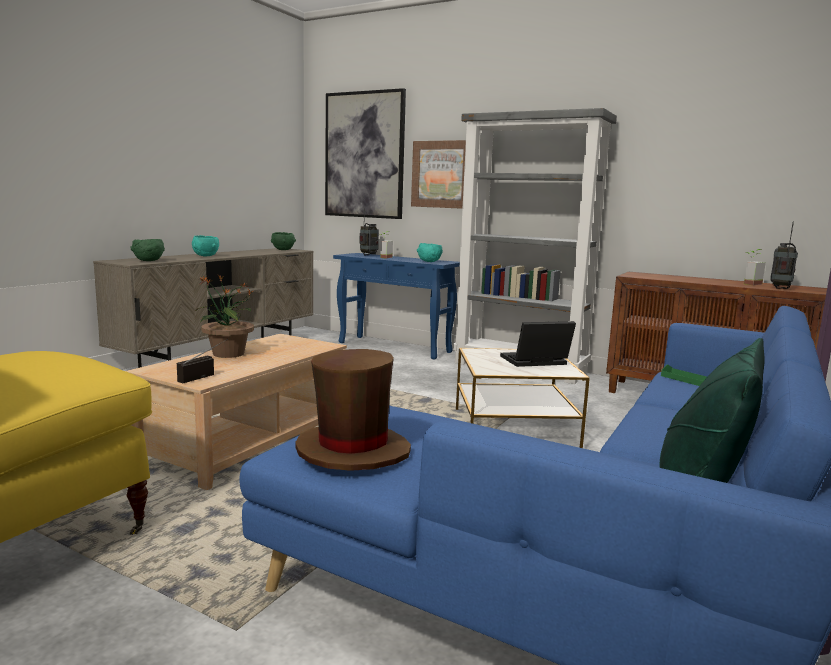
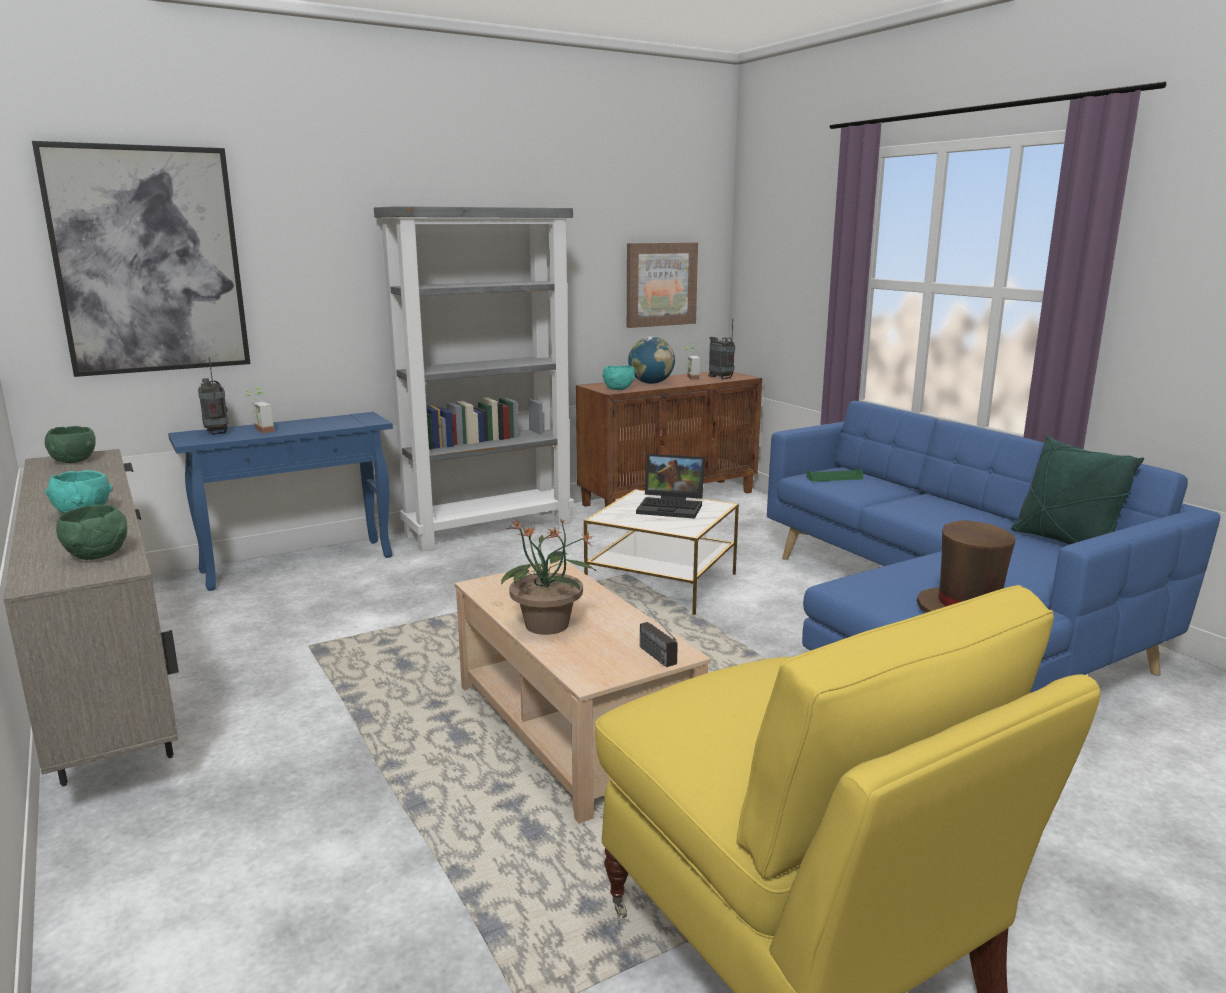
camera: 60 degrees left, 5 degrees up
(429, 262) = (351, 422): turquoise bowl -> turquoise bowl (619, 389)
(442, 174) = (314, 287): picture -> picture (660, 284)
(534, 362) = (672, 507): laptop -> laptop turned 90 degrees counterclockwise
(691, 279) = (651, 383): none -> globe

